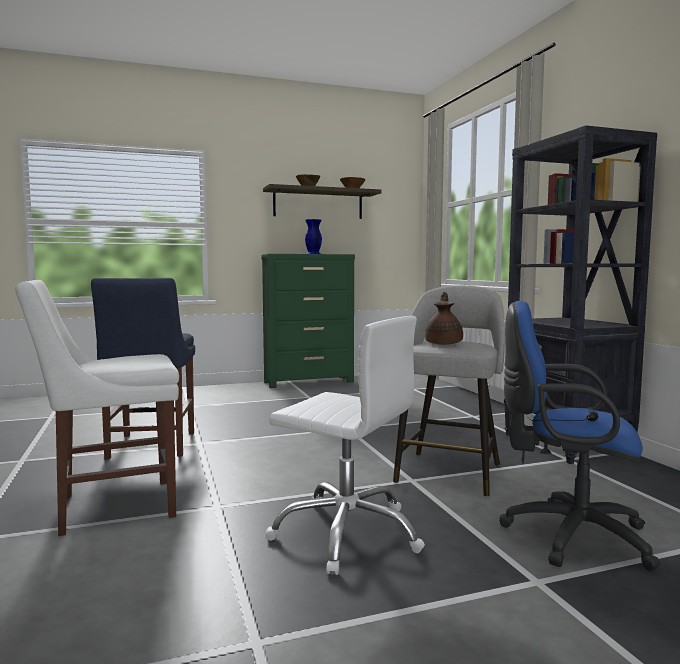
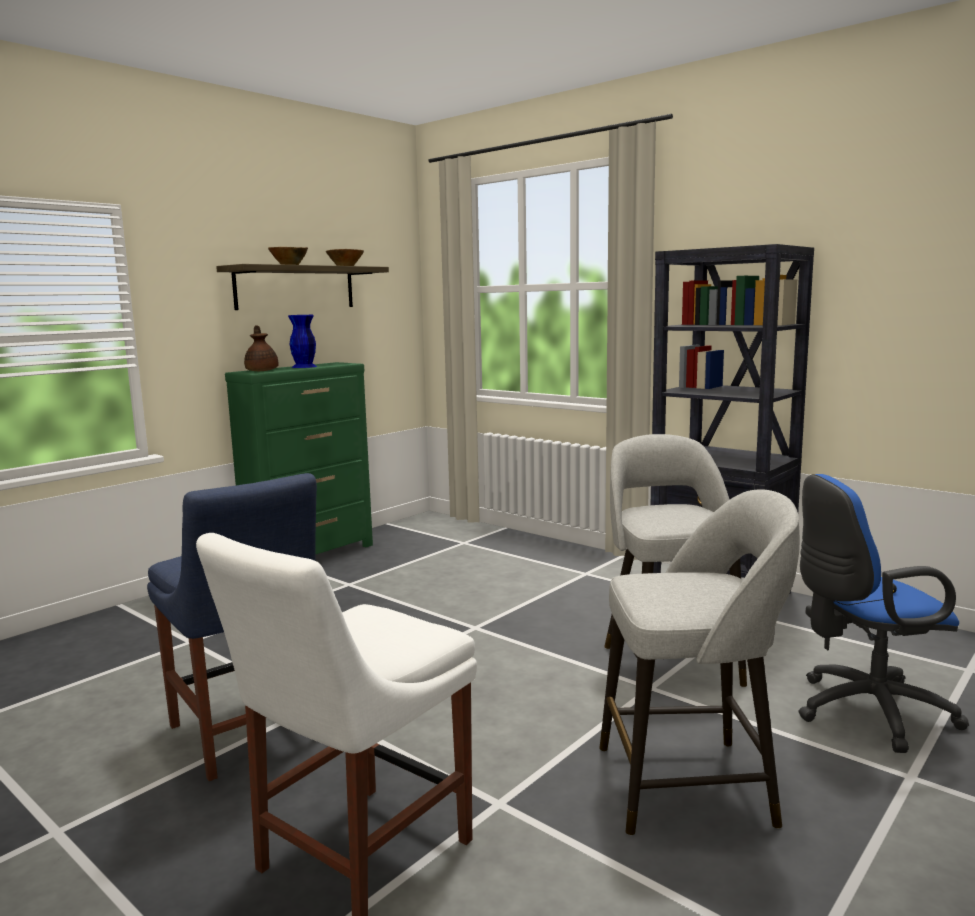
camera: 30 degrees left, 5 degrees up
(347, 533) = (690, 785): white office chair -> grey stool
(444, 343) = (668, 515): brown teapot -> brown teapot (262, 370)

